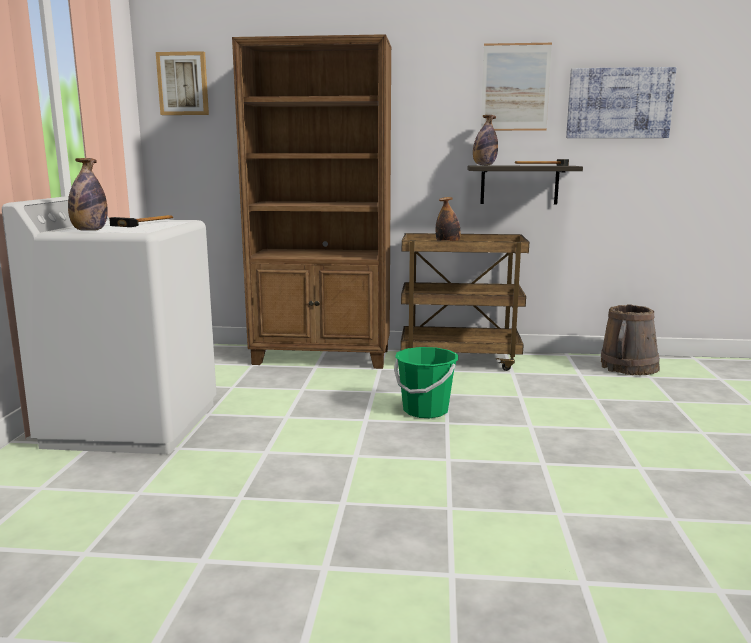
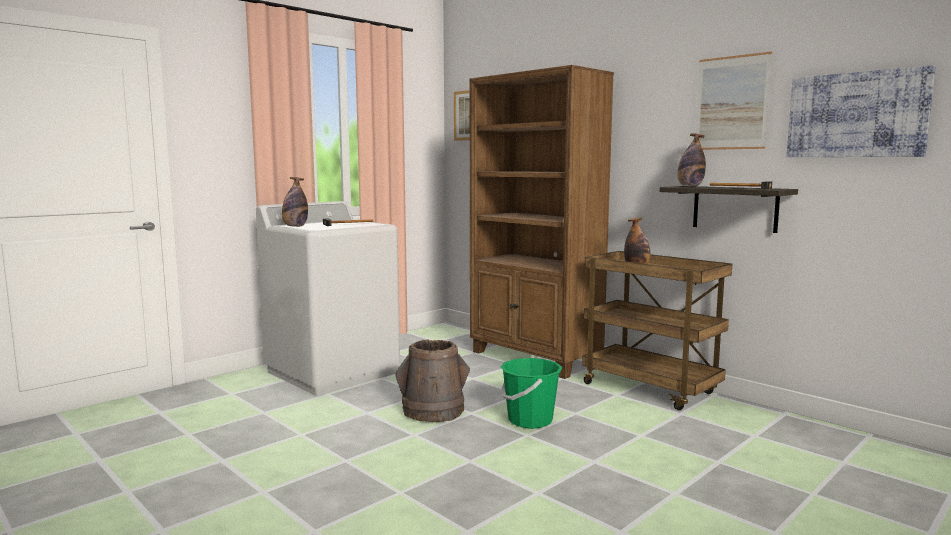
camera: 40 degrees right, 5 degrees down
(628, 367) = (837, 445): brown bucket -> brown bucket (433, 411)

